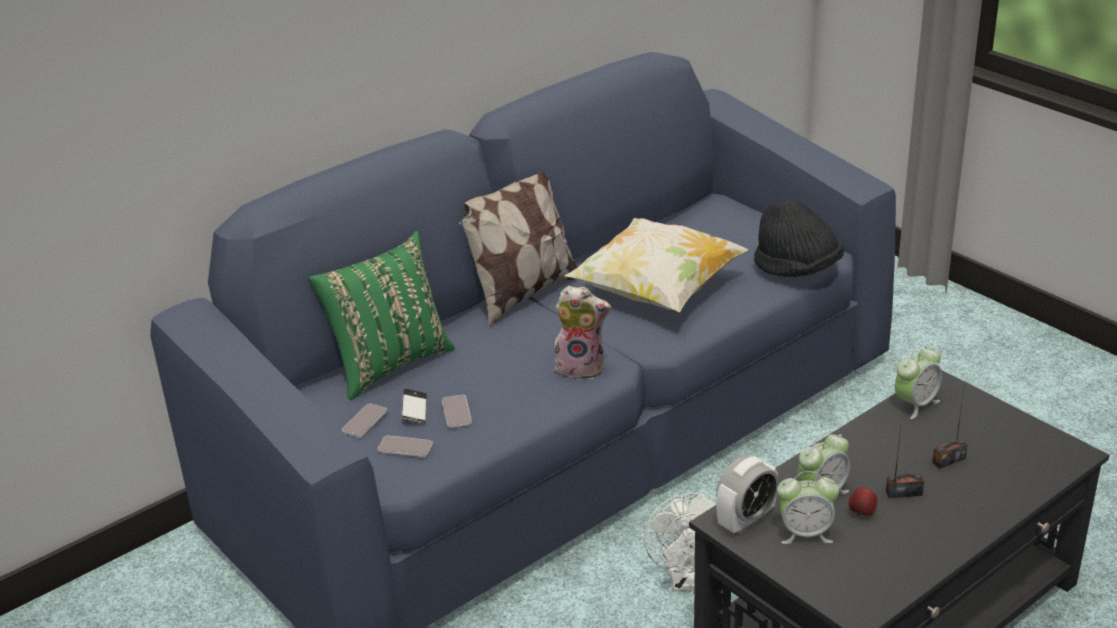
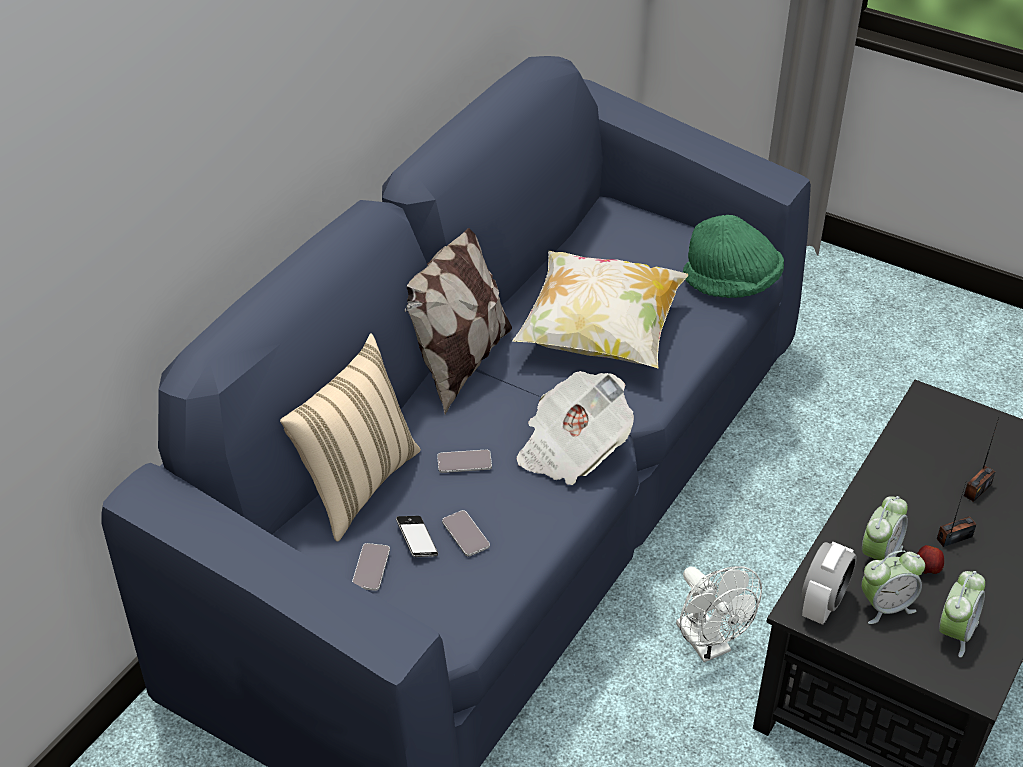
camera: 20 degrees left, 10 degrees up
(389, 364) = (356, 484): green pillow -> beige pillow
(405, 447) = (434, 592): phone -> phone (464, 462)
(582, 367) = (572, 449): plush toy -> newspaper
(797, 270) = (732, 284): black hat -> green hat
(915, 404) = (916, 428): alarm clock -> alarm clock (955, 633)

